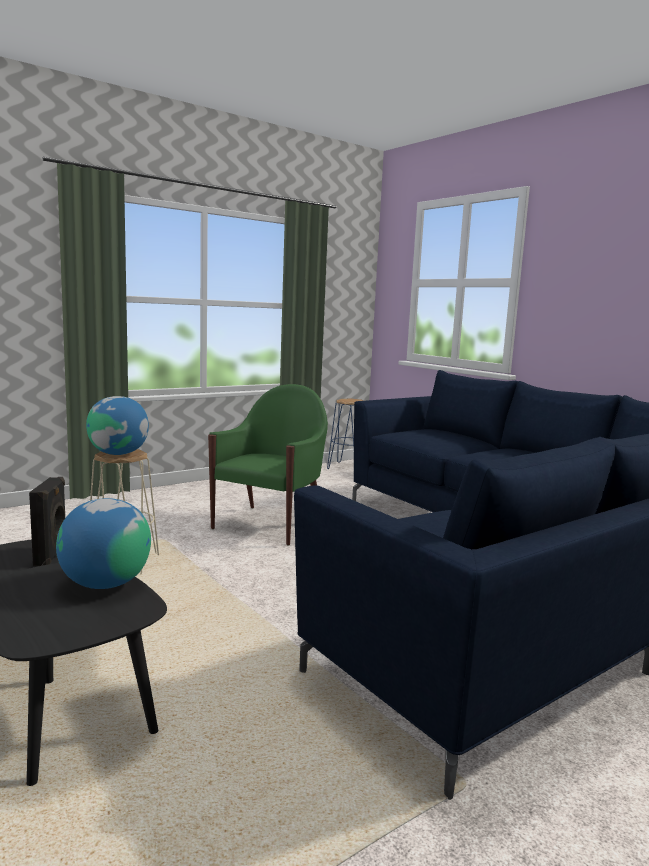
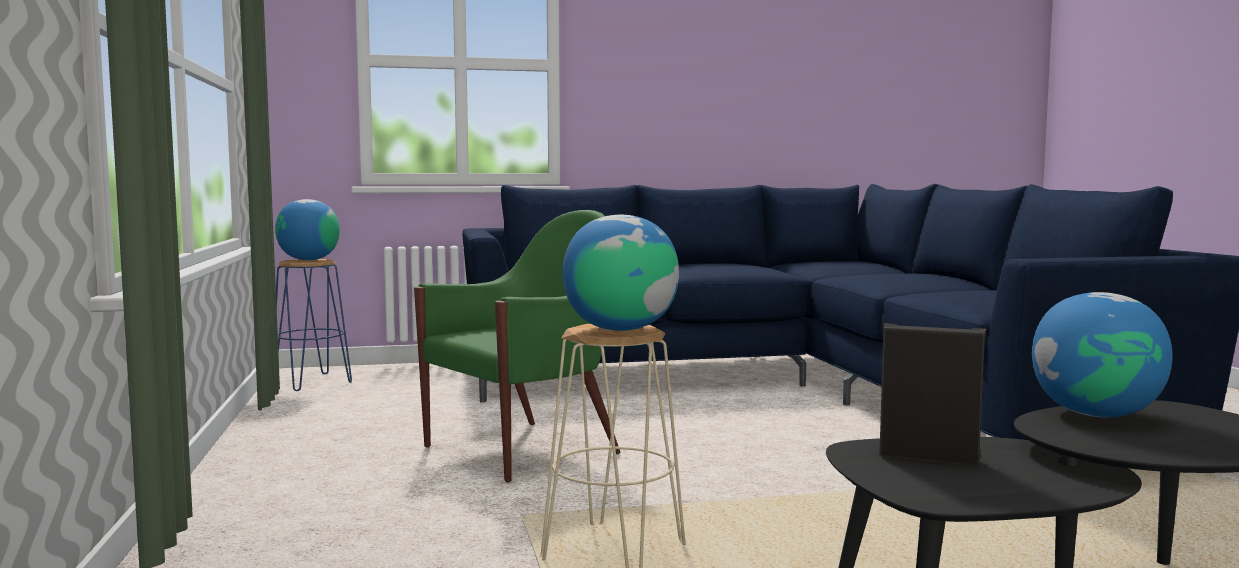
camera: 65 degrees left, 5 degrees down
(270, 524) = (525, 449): green armchair -> green armchair turned 90 degrees clockwise
(353, 400) = (308, 260): none -> globe

